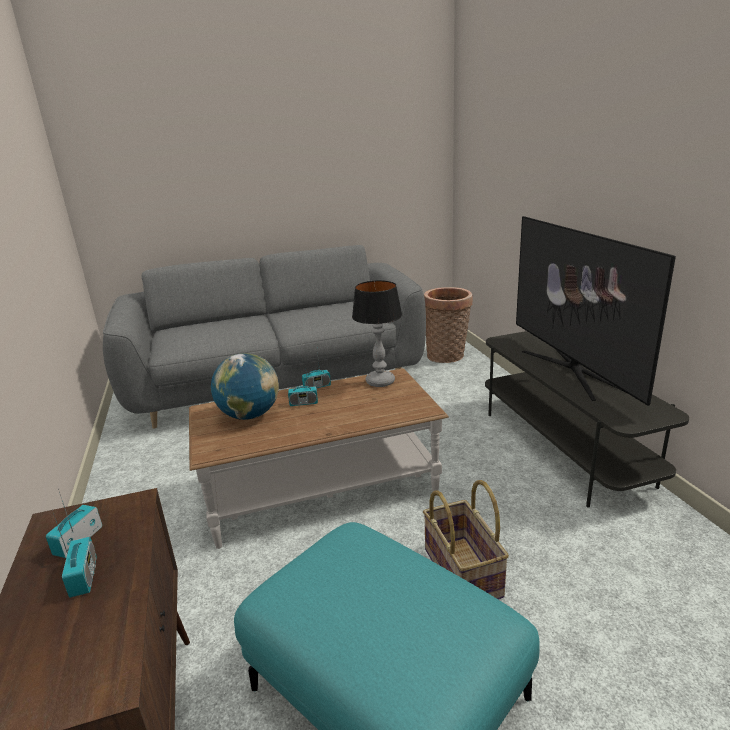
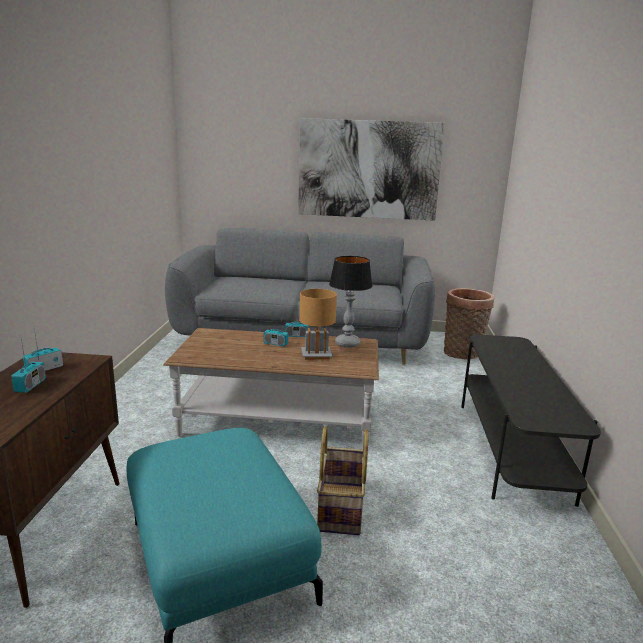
camera: 20 degrees right, 5 degrees down
(249, 415) = (230, 342): globe -> none
(308, 173) = (368, 170): none -> picture
(361, 406) = (316, 355): none -> brown table lamp
(572, 370) = (525, 373): television -> none

